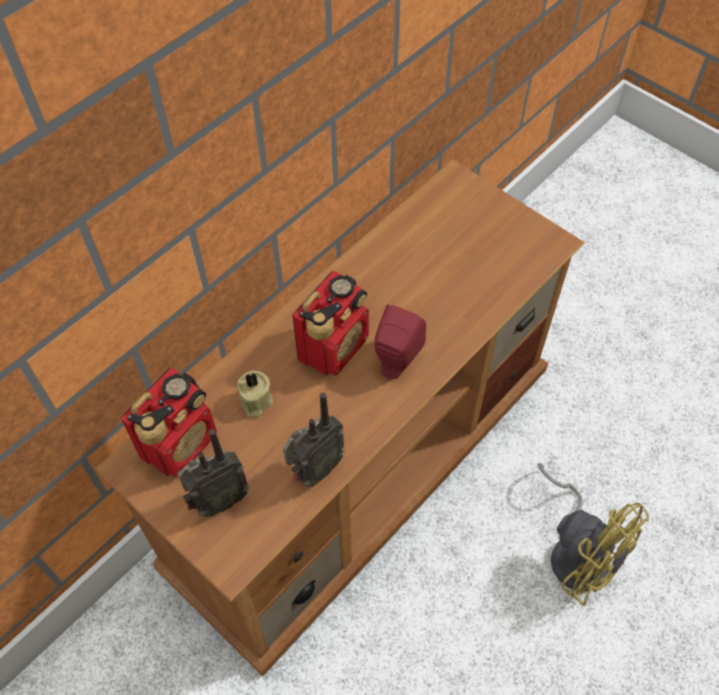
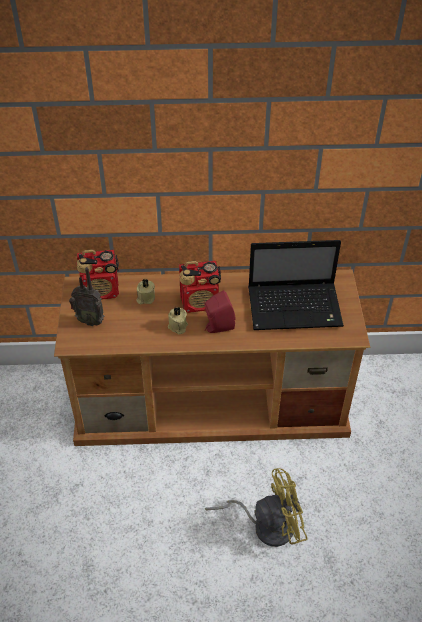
camera: 45 degrees right, 10 degrees down
(314, 470) = (136, 338): radio -> none
(347, 405) = (177, 327): none -> beige candle
(452, 257) = (296, 307): none -> laptop
(577, 550) = (266, 524): yellow fan -> yellow fan turned 105 degrees counterclockwise

